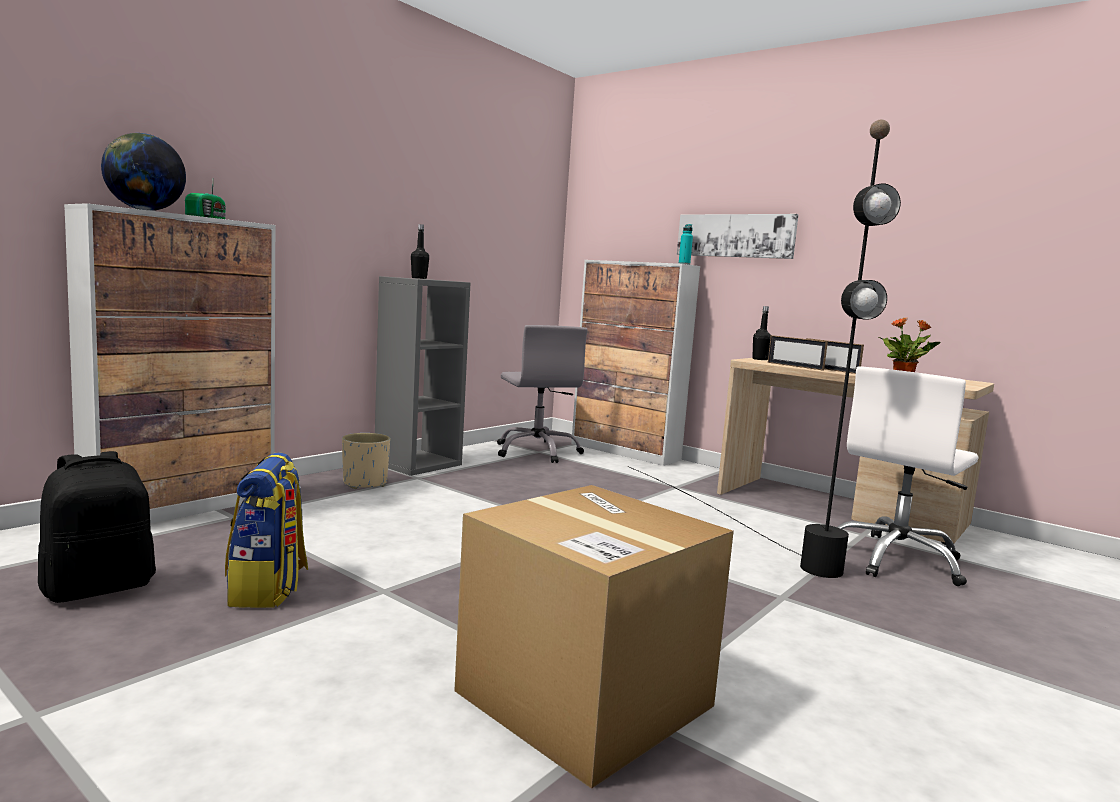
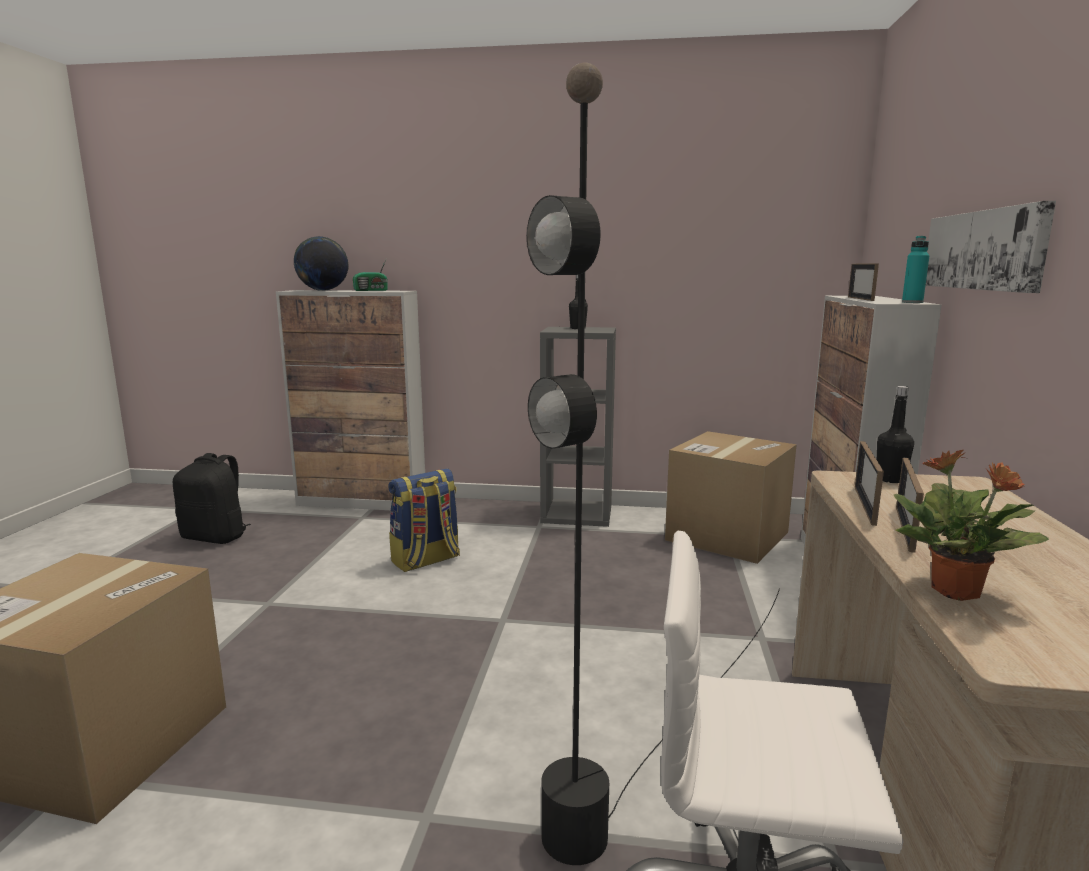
camera: 60 degrees right, 5 degrees up
(268, 589) = (243, 572): backpack -> backpack (426, 561)
(365, 483) = (491, 519): beige planter -> none
(537, 451) = (727, 536): grey office chair -> cardboard box
(637, 261) = (860, 299): none -> picture frame

